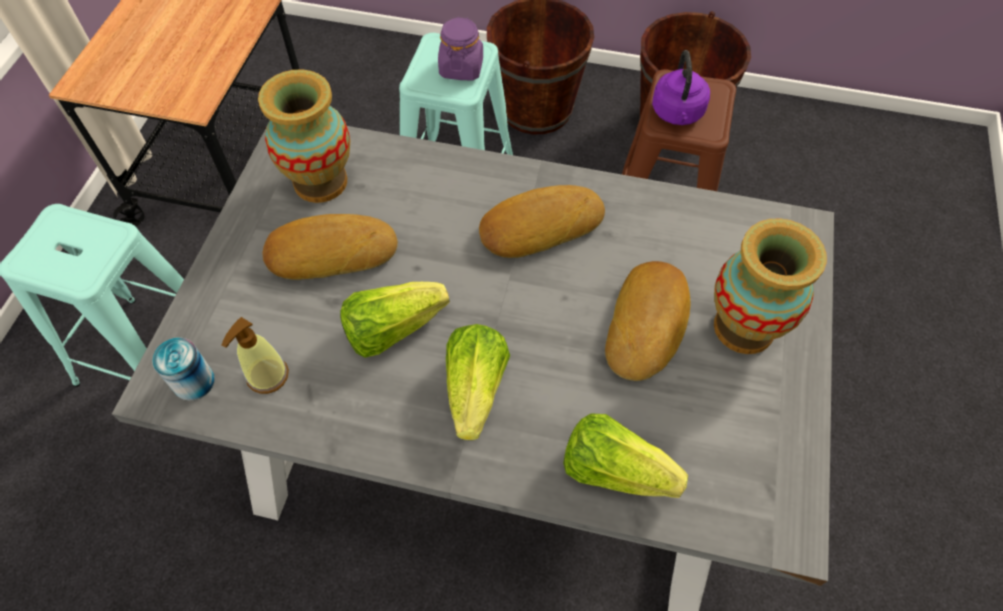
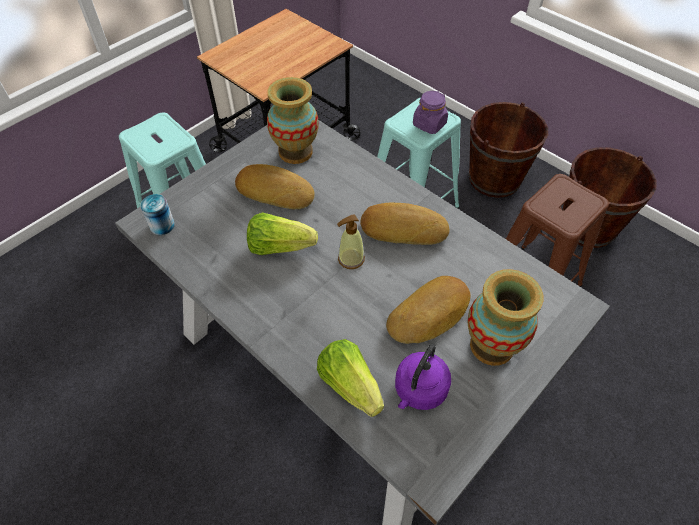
camera: 30 degrees right, 5 degrees down
(267, 376) = (199, 240): soap dispenser -> soap dispenser (351, 259)
(475, 389) = (302, 300): lettuce -> none
(677, 114) = (553, 205): purple kettle -> purple kettle (419, 391)

